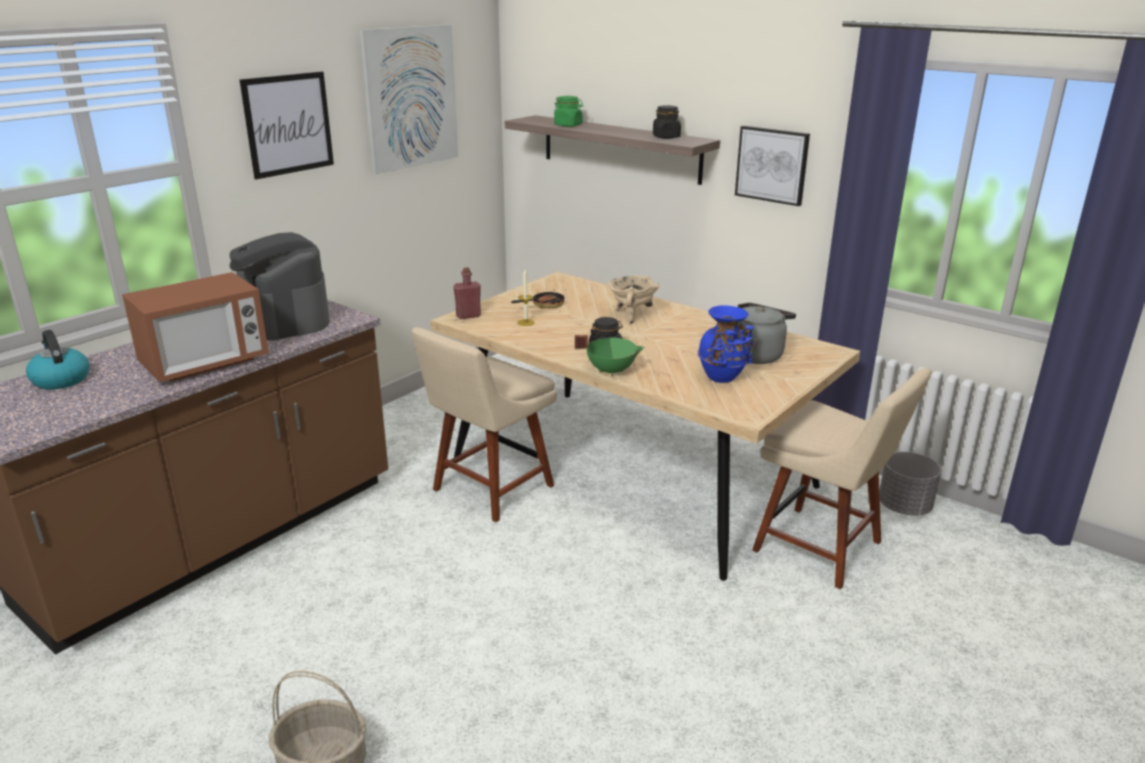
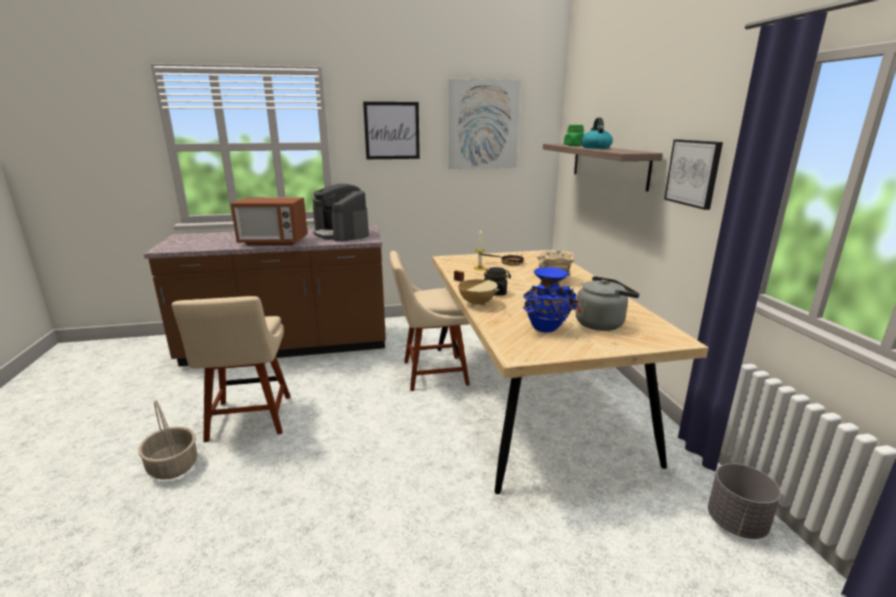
camera: 40 degrees right, 5 degrees down
(60, 379) = (219, 236): kettle -> kettle (595, 148)
(284, 319) = (341, 234): coffee machine -> coffee machine turned 45 degrees counterclockwise
(468, 316) = (455, 258): red bottle -> none
(610, 371) = (477, 303): green cooking pot -> beige cooking pot
(666, 137) = (622, 150): black jar -> none
(823, 549) = (608, 515): beige chair -> beige chair (249, 420)

